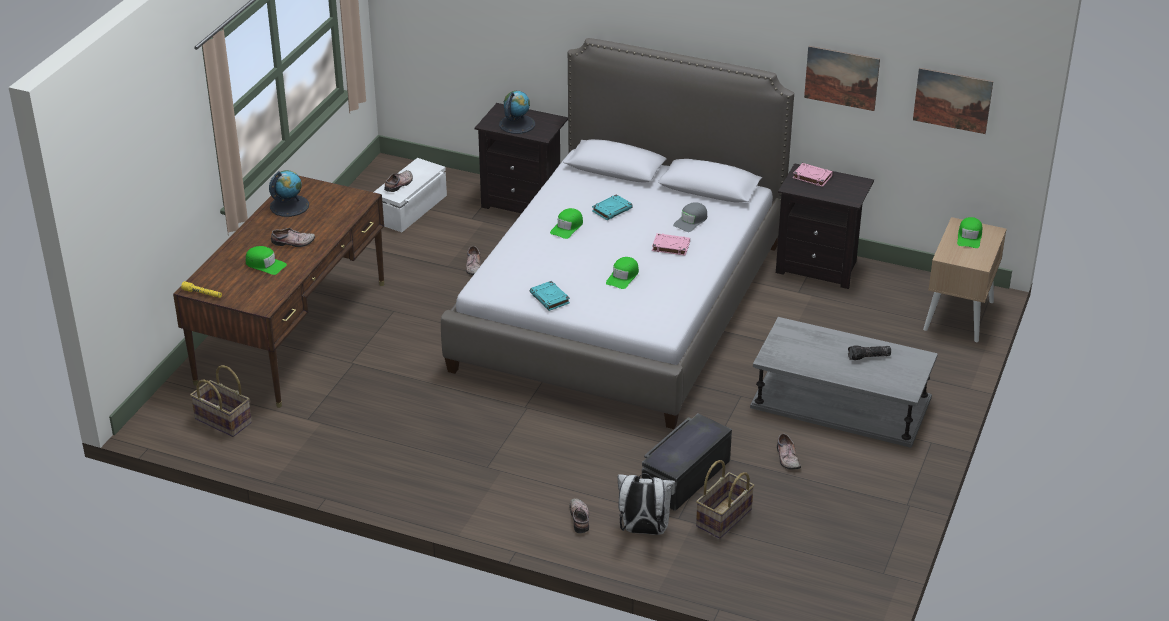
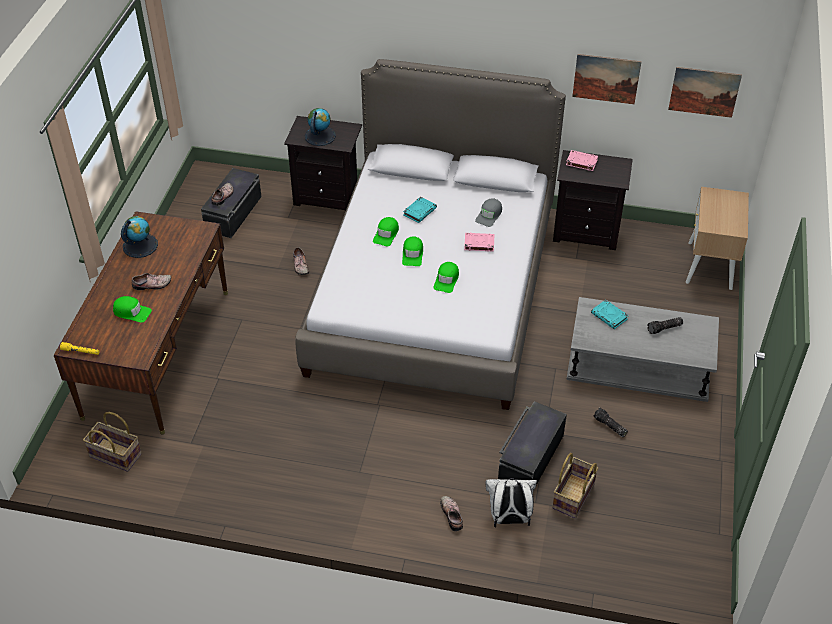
camera: 10 degrees left, 10 degrees up
(411, 209) = (234, 213): white storage box -> black storage box
(550, 298) = (390, 311): turquoise book -> turquoise book (609, 316)
(786, 458) = (609, 426): shoe -> flashlight
(969, 237) = (722, 204): green cap -> green cap (412, 254)

